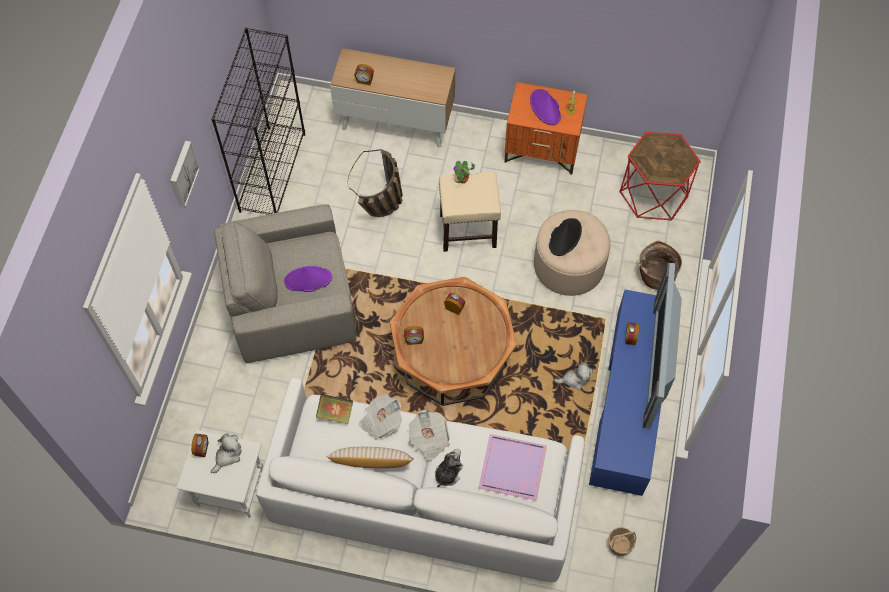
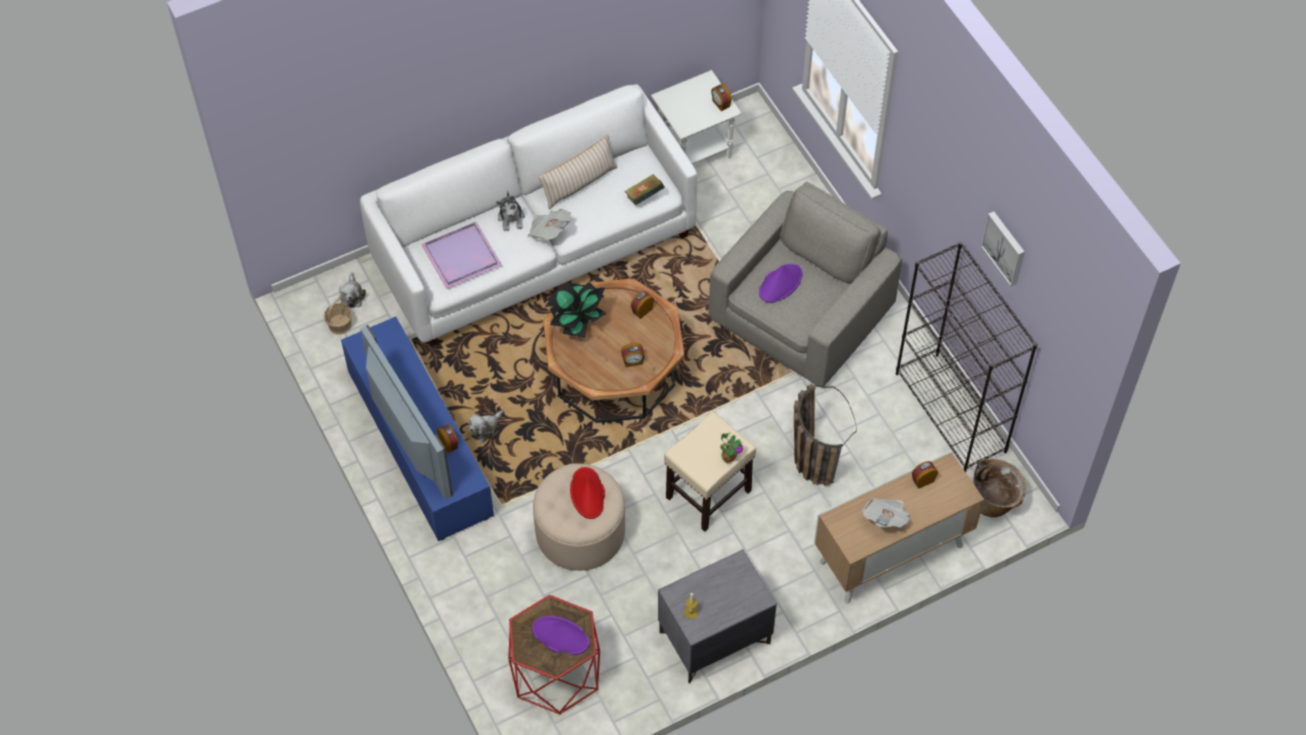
camera: 140 degrees right, 5 degrees down
(182, 173) = (922, 173): picture -> picture (1005, 247)
(228, 455) = (696, 113): plush toy -> plush toy (352, 295)
(380, 421) = (601, 215): newspaper -> newspaper (886, 518)
(465, 367) = (576, 320): none -> potted plant
(542, 149) = (714, 638): orange nightstand -> grey nightstand
(545, 108) = (719, 595): purple hat -> purple hat (560, 636)
(565, 237) = (587, 494): black hat -> red hat
(655, 275) = (486, 584): basket -> basket (994, 501)

